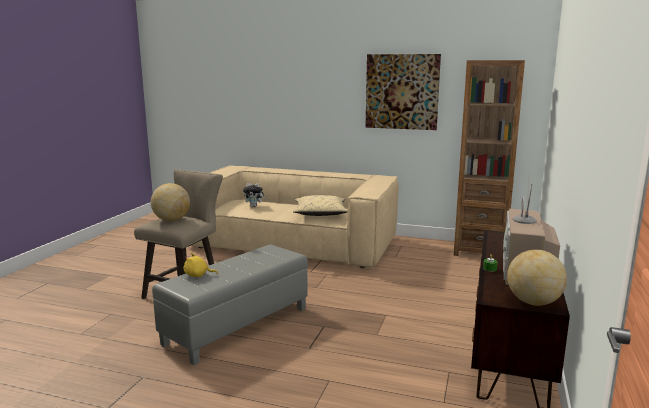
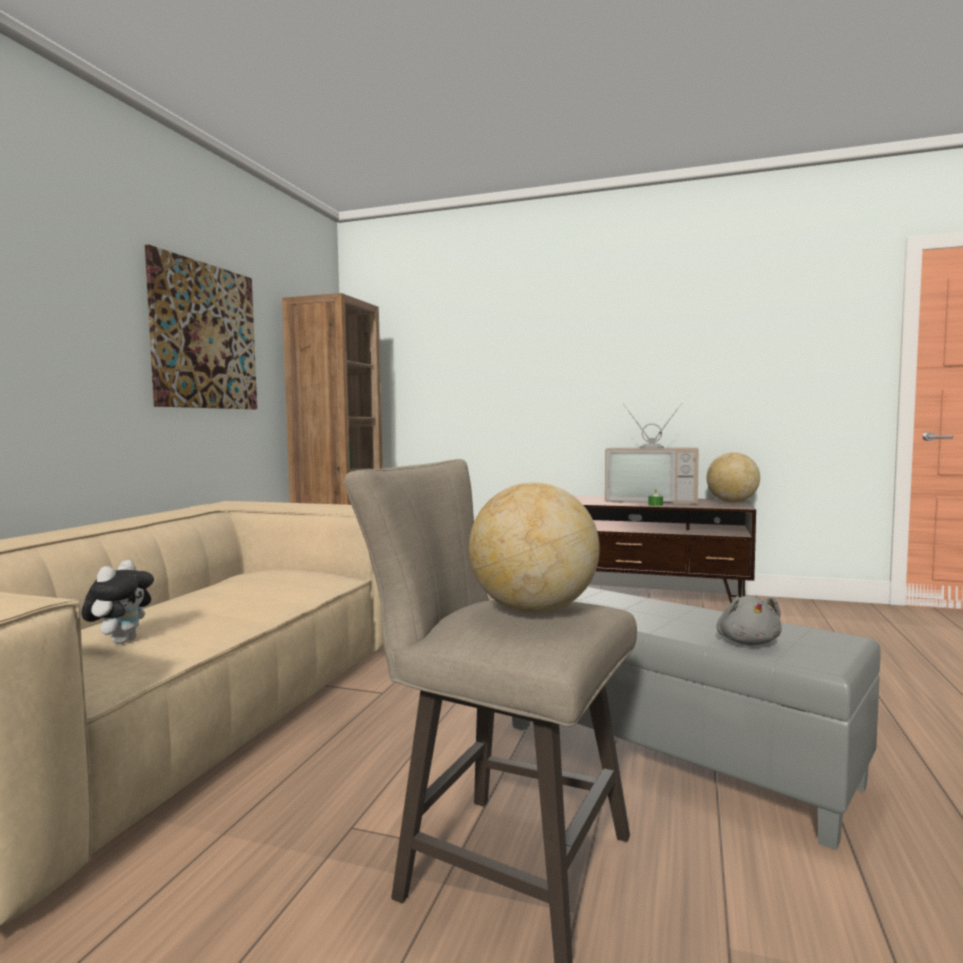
camera: 90 degrees left, 10 degrees down
(198, 275) = (747, 642): yellow plush toy -> grey plush toy
(320, 213) = (275, 586): beige pillow -> none

